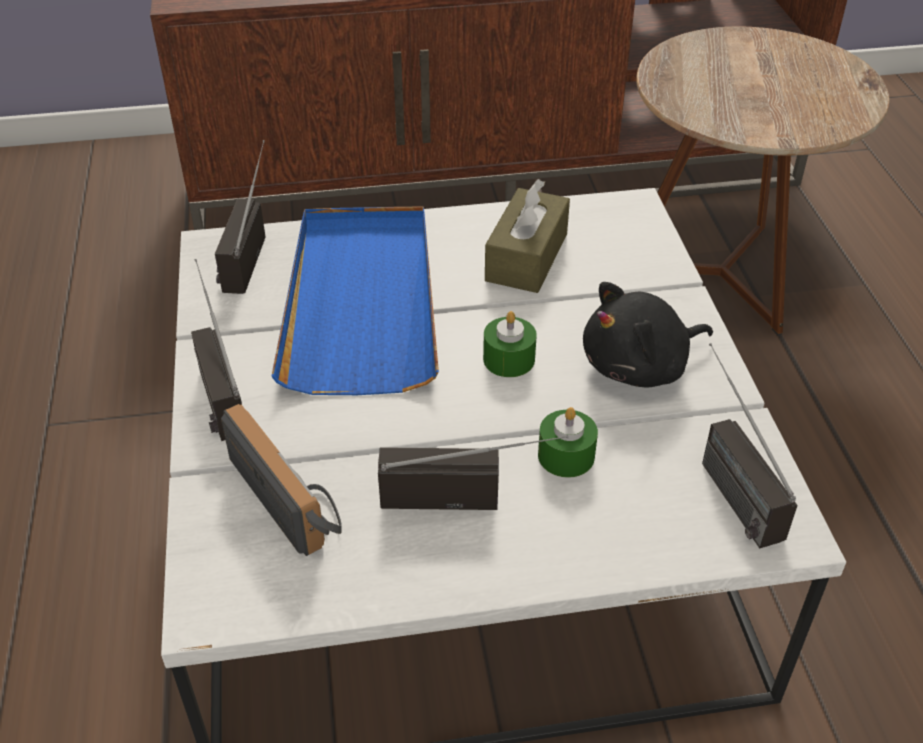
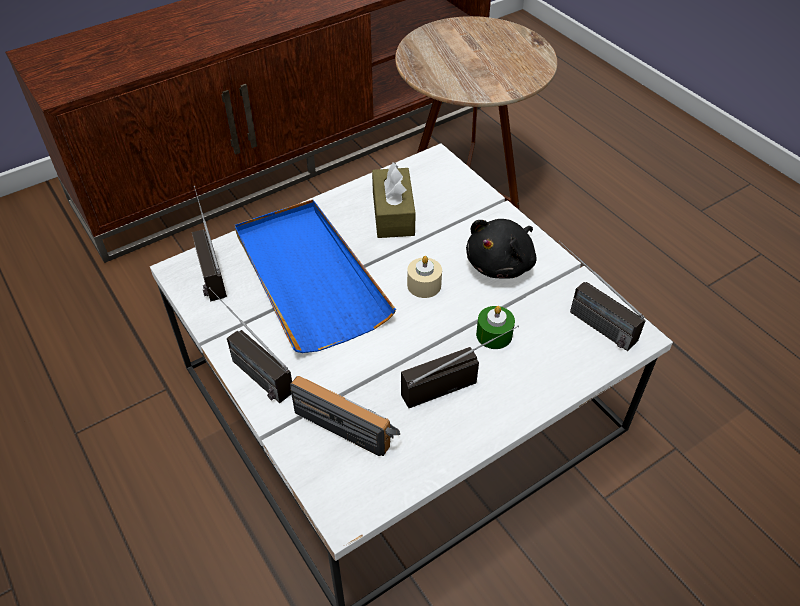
camera: 25 degrees left, 5 degrees up
(509, 359) = (424, 285): green candle -> beige candle

